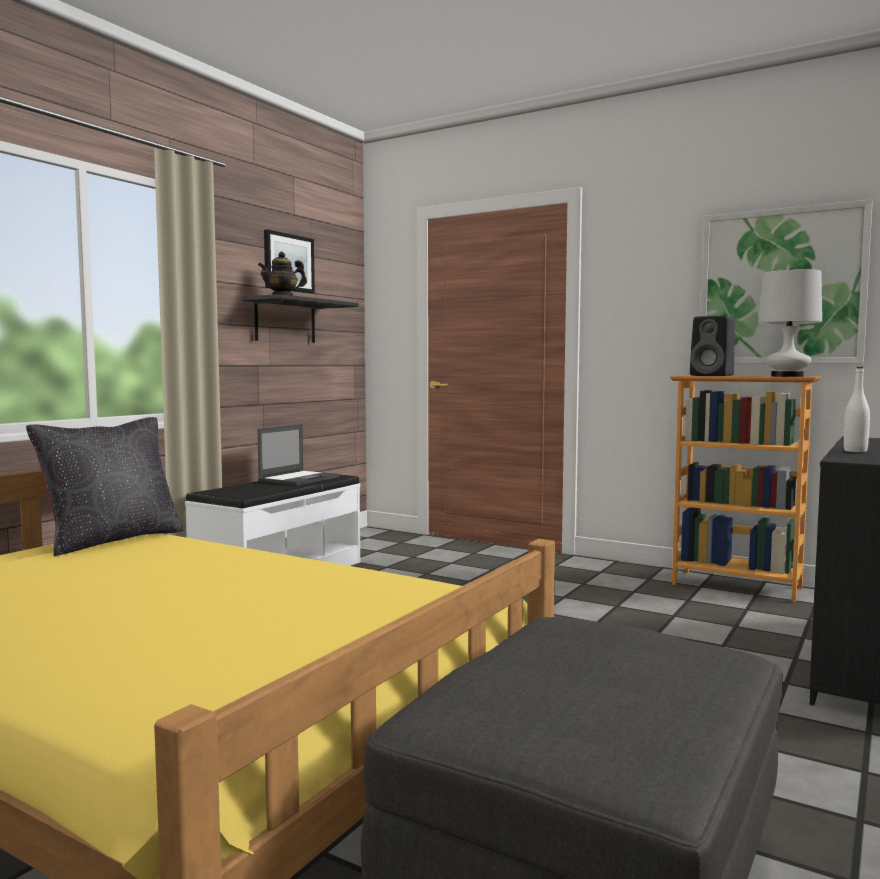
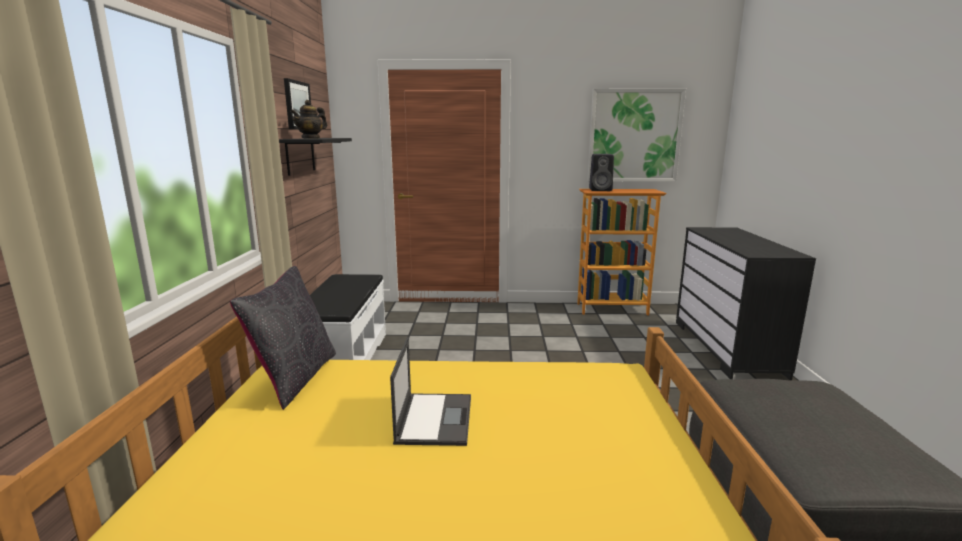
camera: 30 degrees left, 10 degrees up
(299, 478) = (346, 284): laptop -> laptop (434, 418)
(787, 376) = (644, 191): white table lamp -> none
(855, 451) = (733, 244): white bottle -> none

